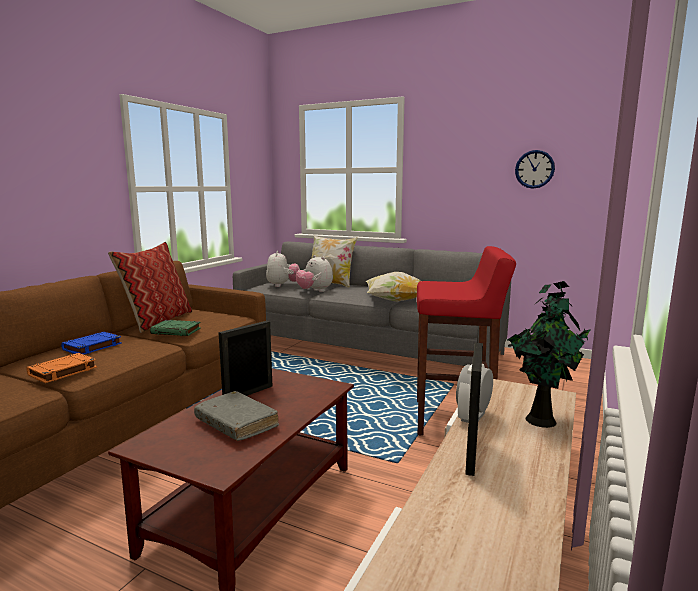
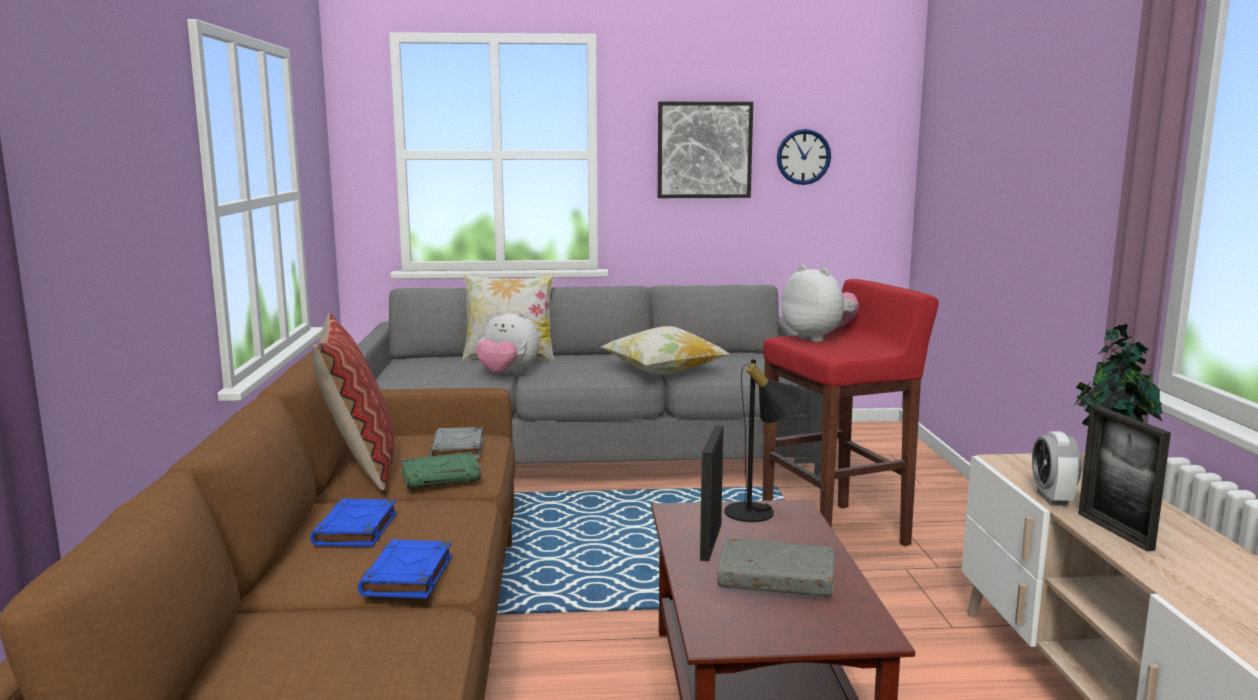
camera: 30 degrees left, 0 degrees up
(62, 372) = (408, 576): orange book -> blue book
(210, 321) = (458, 449): none -> grey book
(282, 285) = (437, 371): plush toy -> plush toy (818, 338)
(307, 384) = (759, 512): none -> black table lamp
(466, 165) = (704, 150): none -> picture

